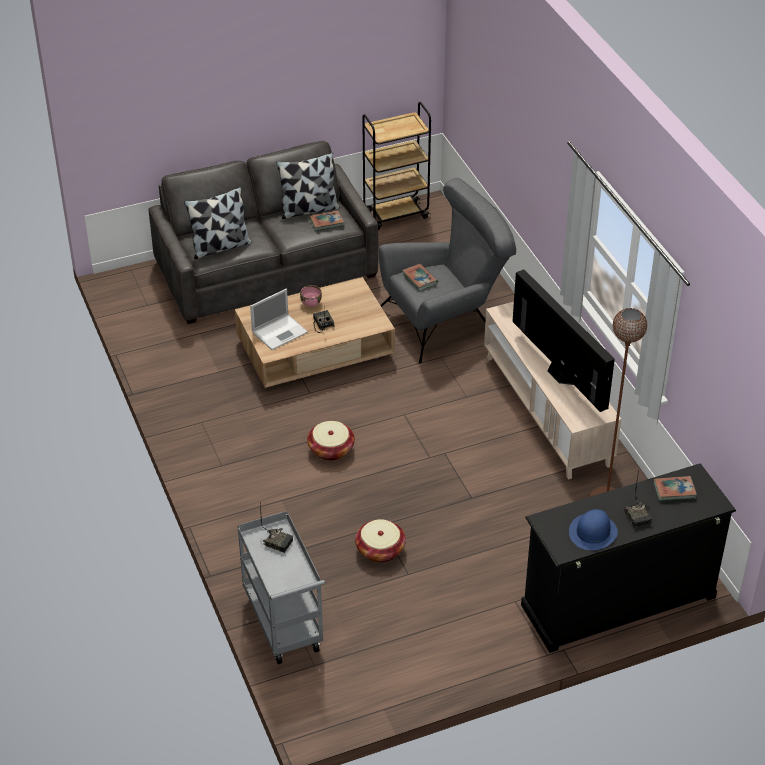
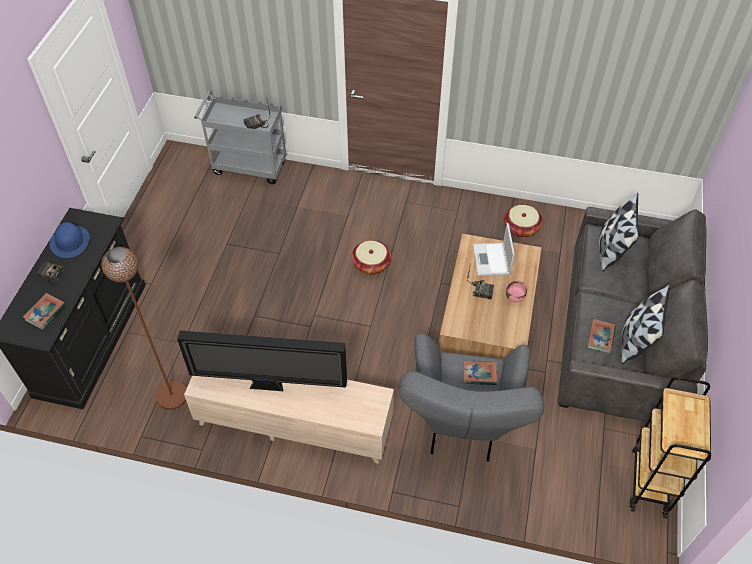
camera: 125 degrees right, 10 degrees up
(380, 550) = (259, 241): basket -> basket (521, 228)

